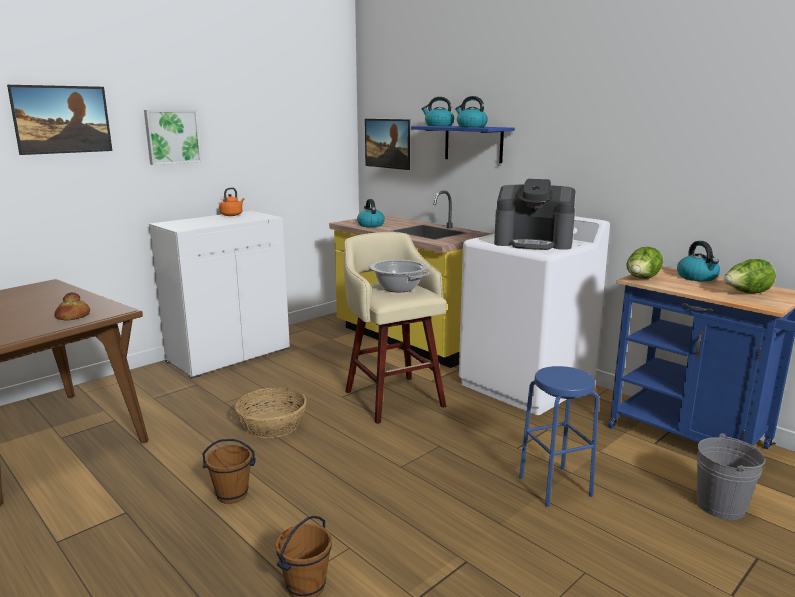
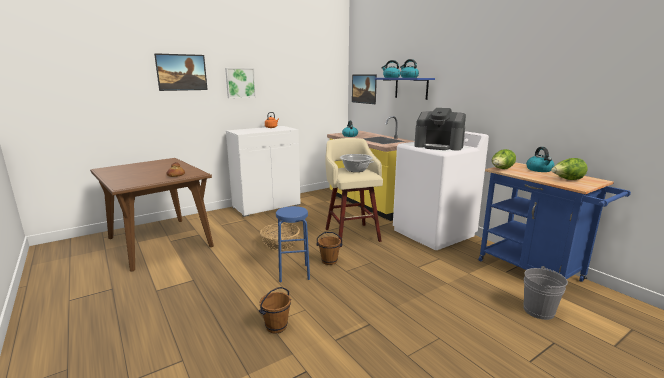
camera: 10 degrees right, 0 degrees up
(232, 494) = (249, 276): brown bucket -> brown bucket (329, 261)
(555, 486) = (435, 290): blue stool -> blue stool (294, 273)

